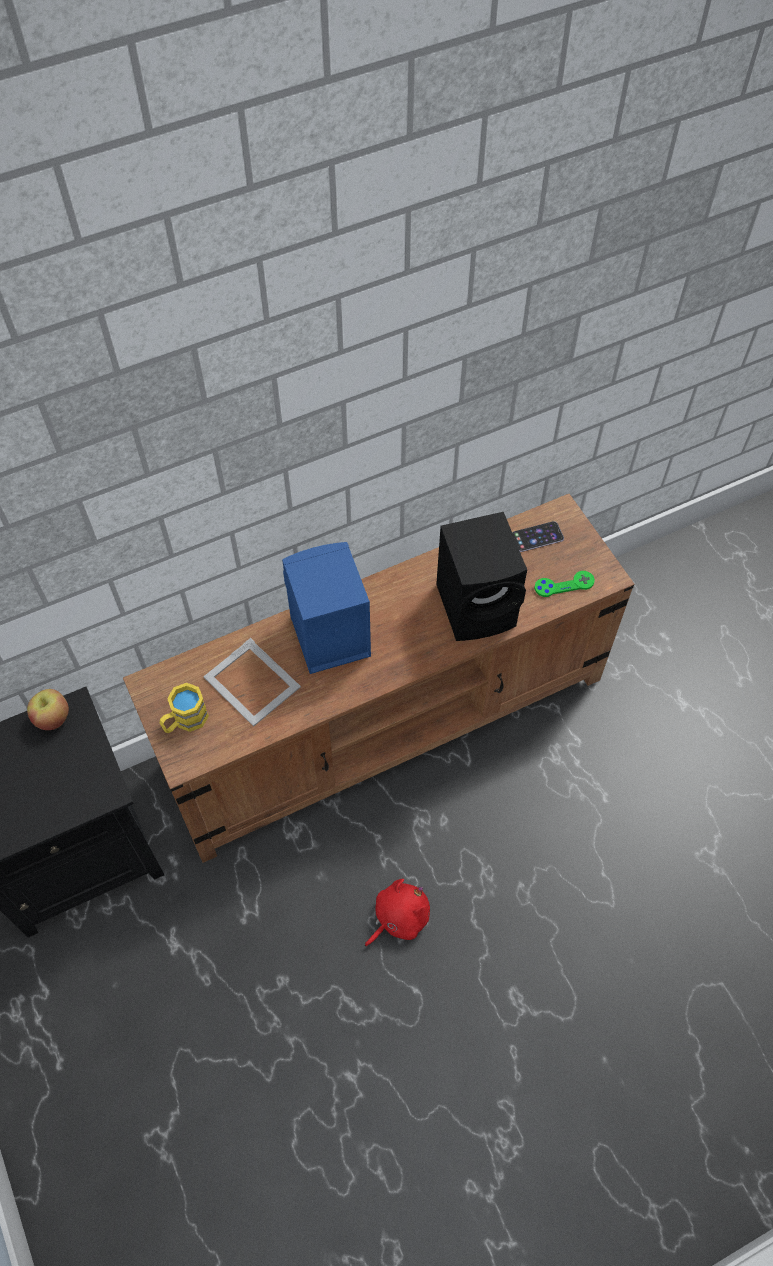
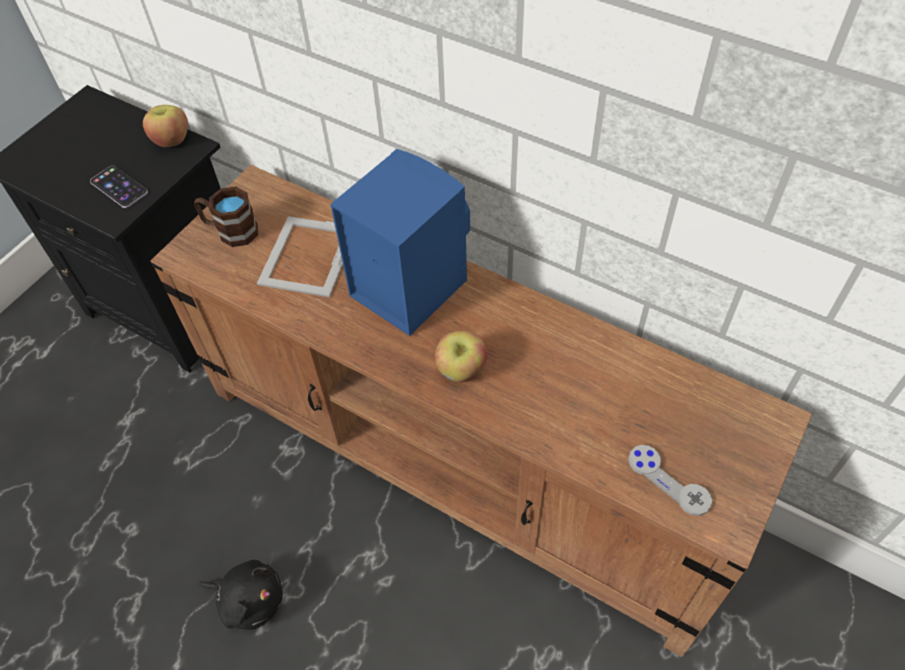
camera: 60 degrees right, 5 degrees down
(185, 721) = (230, 231): yellow mug -> brown mug
(398, 917) = (249, 600): red plush toy -> black plush toy
(418, 642) = (461, 370): none -> apple
(479, 606) = (558, 404): black speaker -> none
(537, 537) = (712, 412): phone -> phone (119, 187)
(564, 585) = (668, 480): green game controller -> grey game controller

